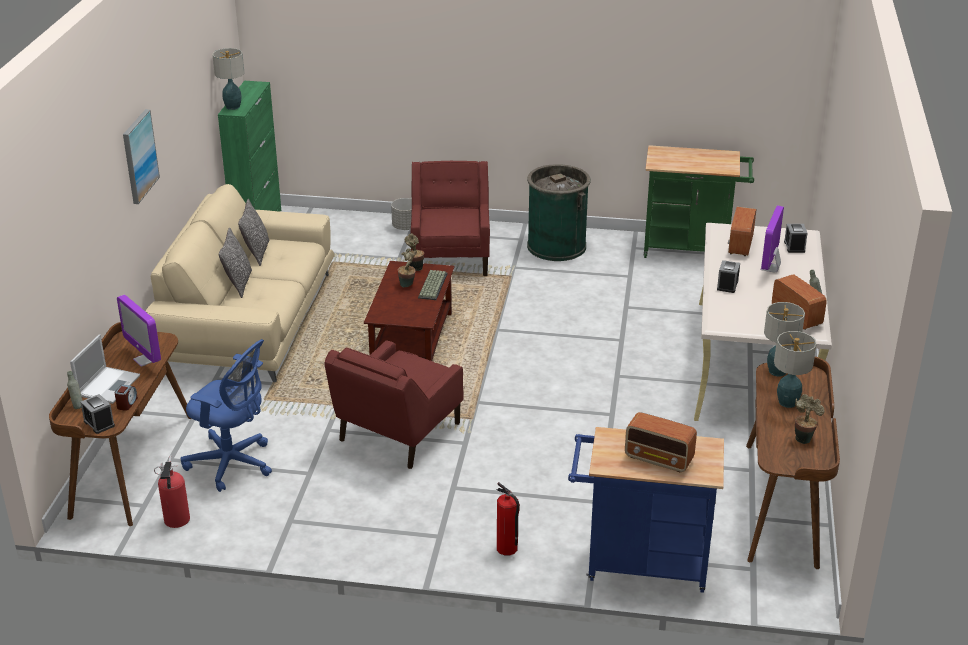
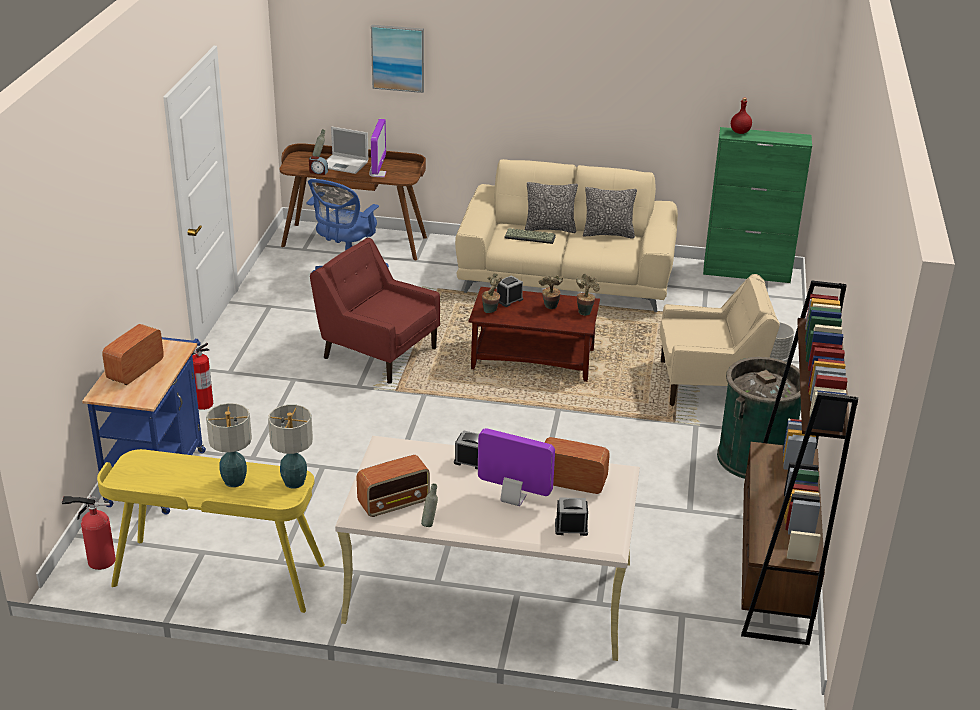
camera: 90 degrees right, 0 degrees up
(99, 423) = (295, 165): alarm clock -> alarm clock (509, 300)
(139, 156) = (533, 68): picture -> picture (398, 58)
(145, 359) = (377, 174): monitor -> monitor turned 135 degrees clockwise
(176, 521) = (281, 262): fire extinguisher -> fire extinguisher (98, 560)
(233, 107) = (740, 132): table lamp -> red bottle
(432, 285) = (550, 320): keyboard -> keyboard (530, 236)
(451, 257) = (710, 384): red armchair -> beige armchair
(691, 249) = (774, 572): green cart -> brown bookcase
(782, 503) = (218, 576): brown desk -> yellow desk
(803, 438) = (168, 482): potted plant -> potted plant (491, 311)

